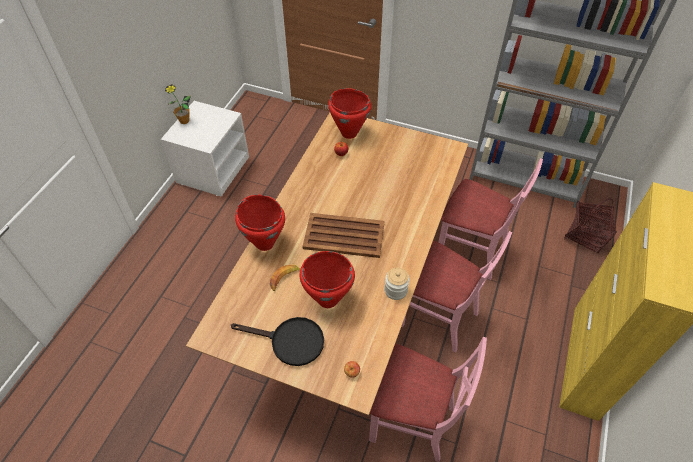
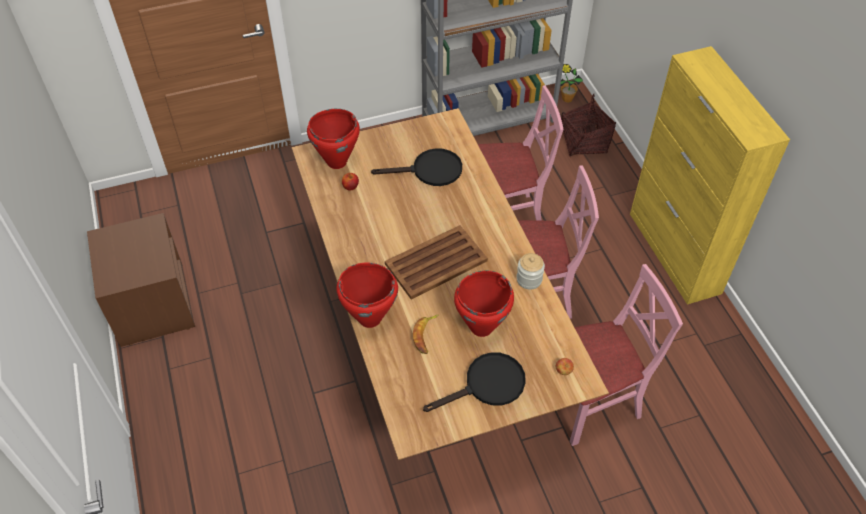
camera: 40 degrees left, 0 degrees up
(184, 121) = (102, 261): potted plant -> potted plant (567, 99)
(213, 169) = (151, 304): white nightstand -> brown nightstand
(403, 173) = (430, 171): none -> black frying pan

